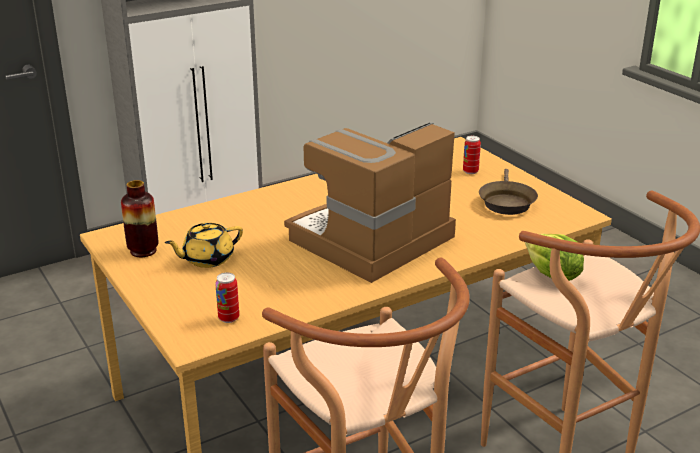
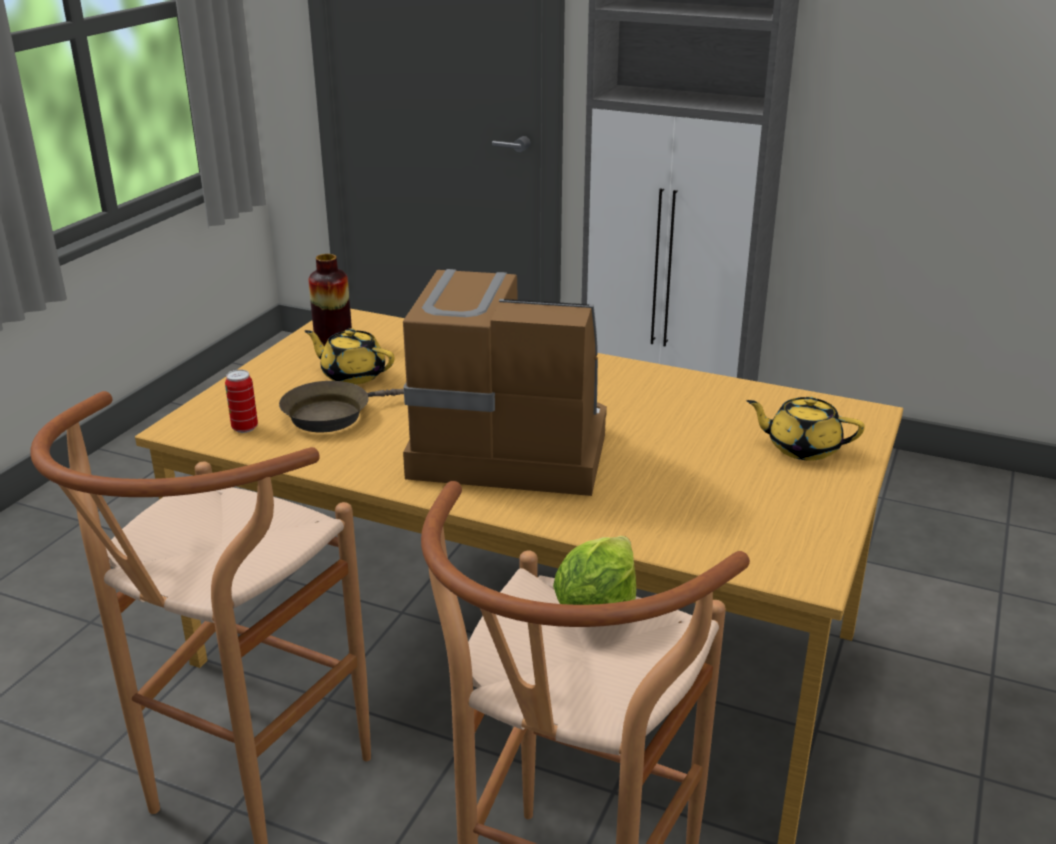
camera: 55 degrees right, 0 degrees up
(470, 171) = (802, 448): can -> yellow teapot
(506, 202) = (751, 502): brown frying pan -> brown frying pan (334, 414)

